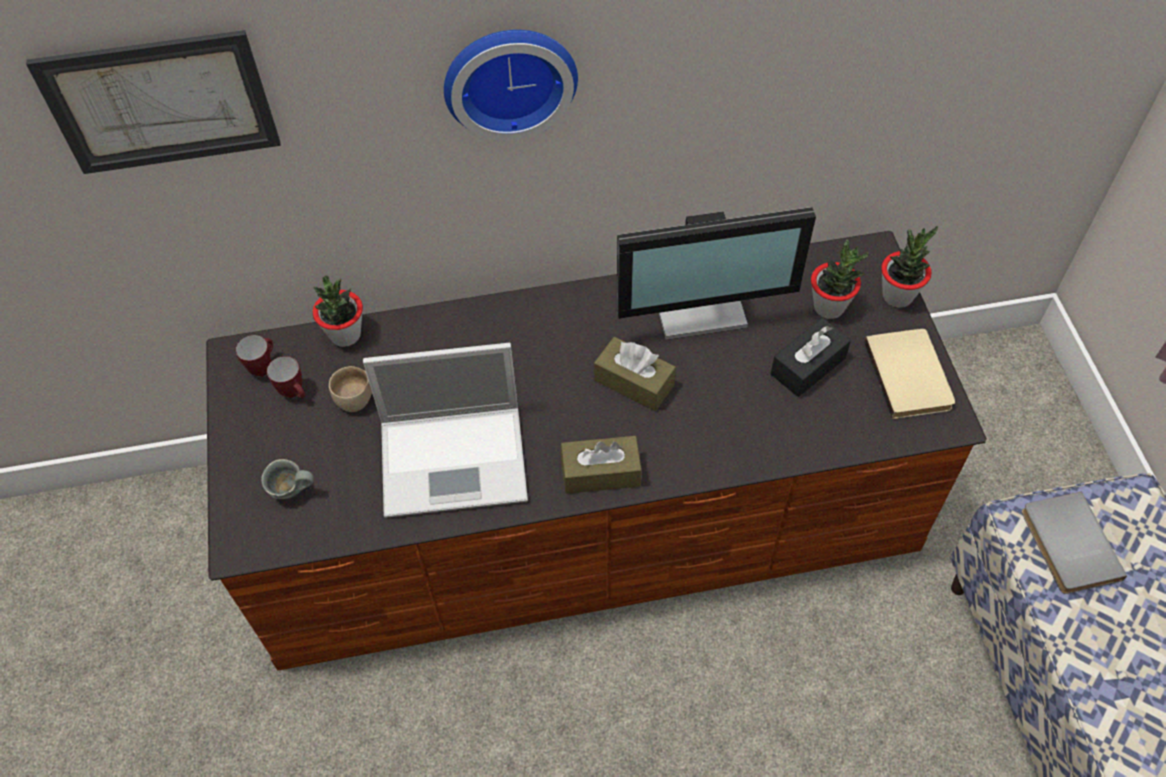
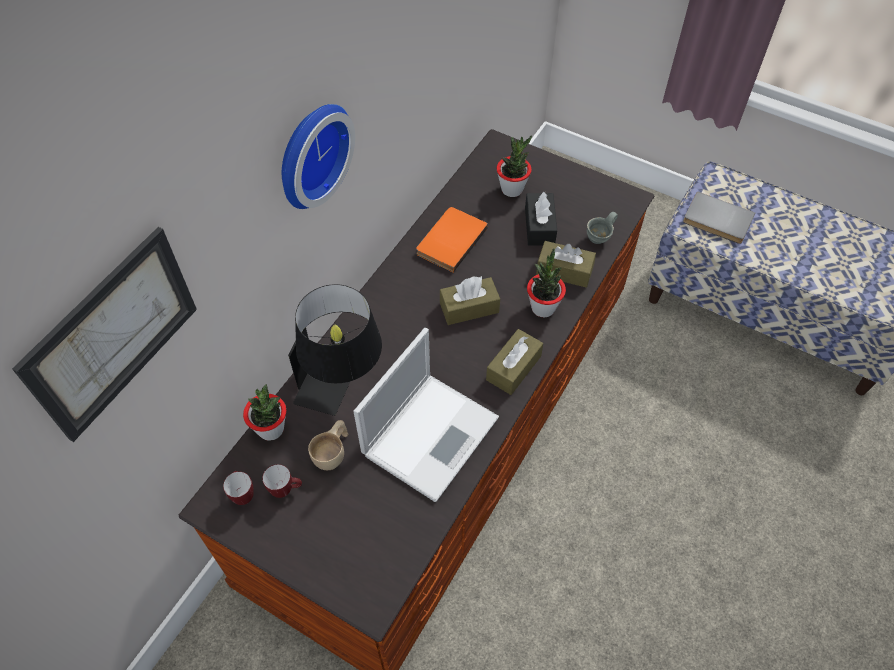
camera: 50 degrees left, 0 degrees up
(291, 493) = (363, 544): grey mug -> grey mug (600, 239)
(441, 349) = (341, 384): none -> black table lamp
(699, 305) = (449, 240): monitor -> orange book
(773, 430) = (564, 271): none -> brown tissue box
(897, 296) = (535, 158): potted plant -> potted plant (543, 307)
(911, 375) = (588, 191): beige book -> none

